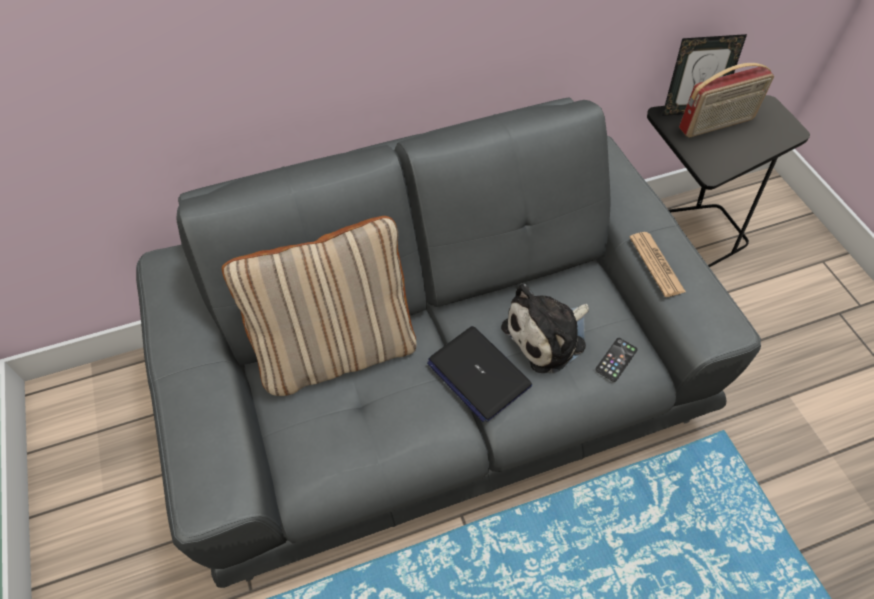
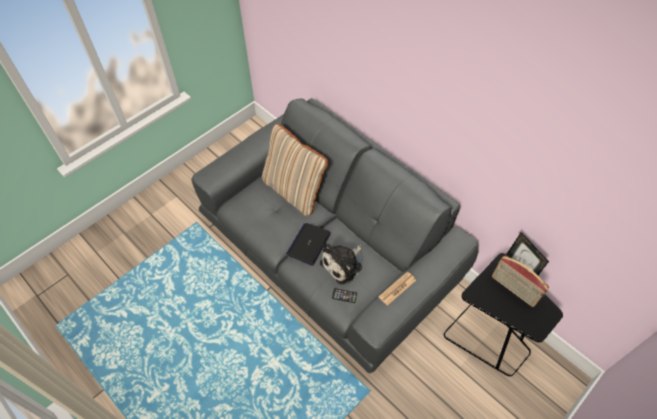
camera: 65 degrees right, 0 degrees up
(548, 335) = (343, 264): plush toy -> plush toy turned 75 degrees counterclockwise

